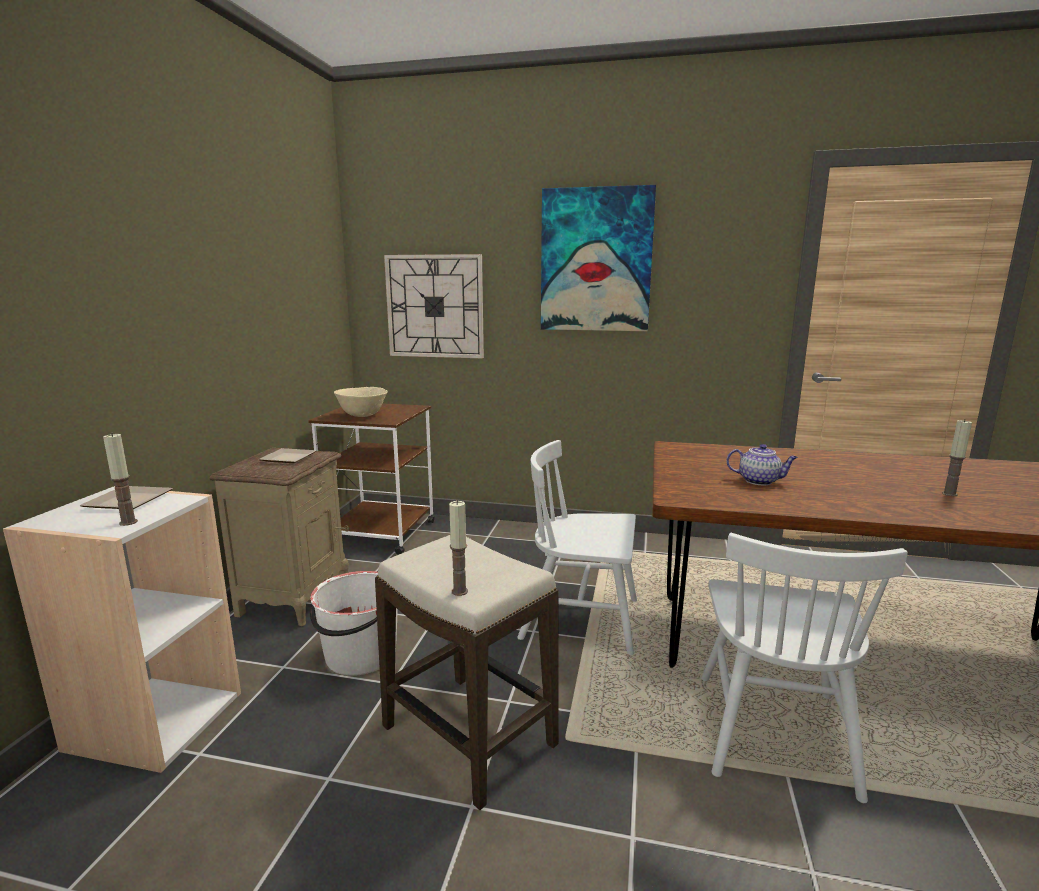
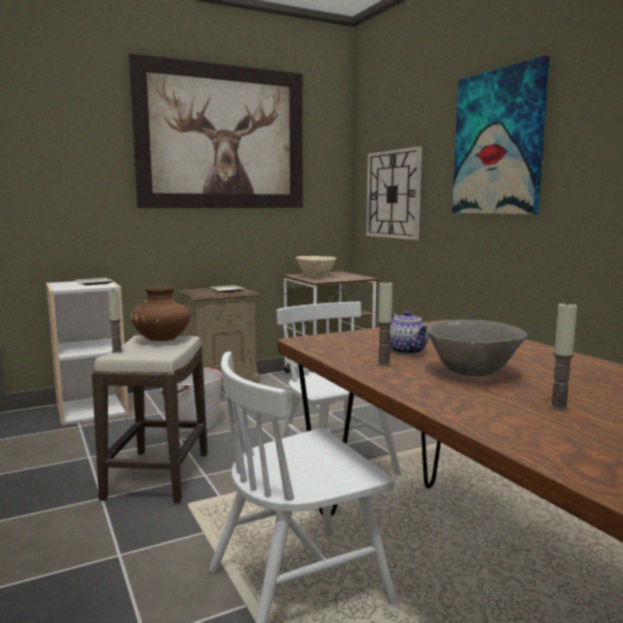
camera: 50 degrees right, 5 degrees down
(128, 522) = (70, 288): candle -> candle (384, 364)
(226, 226) = (222, 138): none -> picture
(444, 552) = (162, 339): none -> brown vase
(848, 486) = (473, 373): none -> grey bowl

